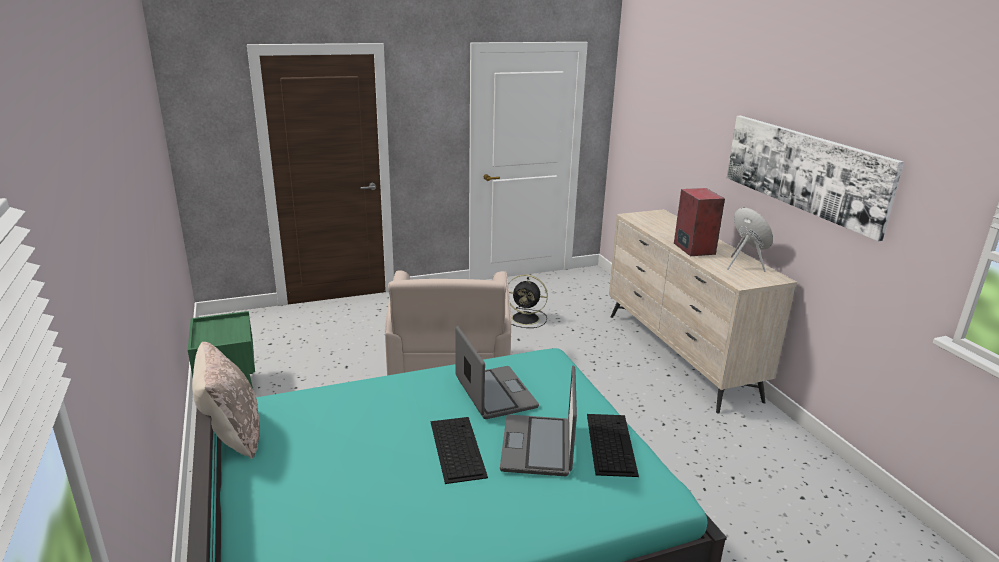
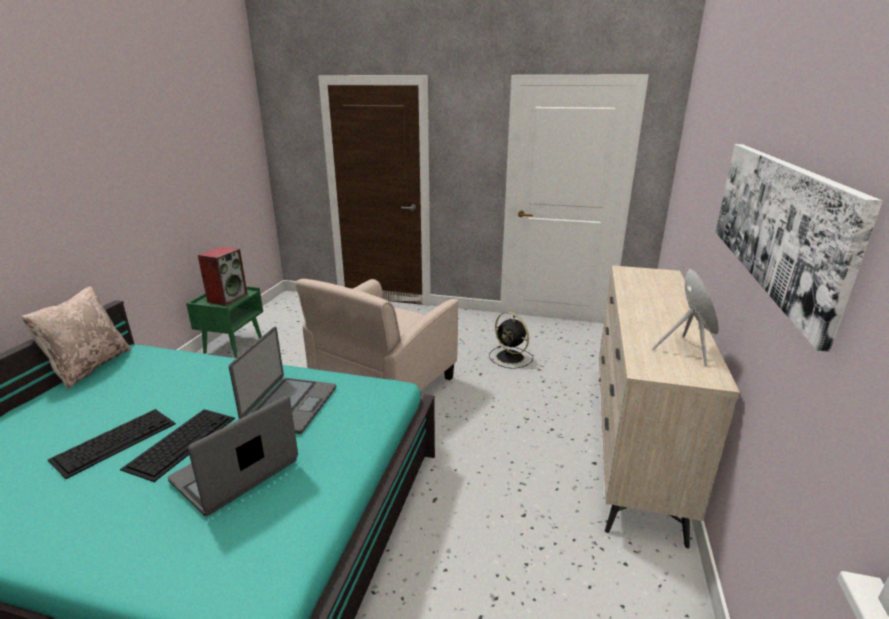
camera: 35 degrees right, 0 degrees up
(610, 443) = (299, 502): keyboard -> keyboard (115, 440)
(693, 248) = (645, 316): speaker -> speaker (227, 298)

